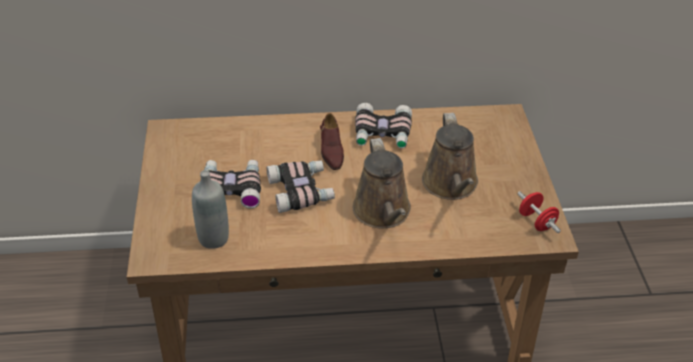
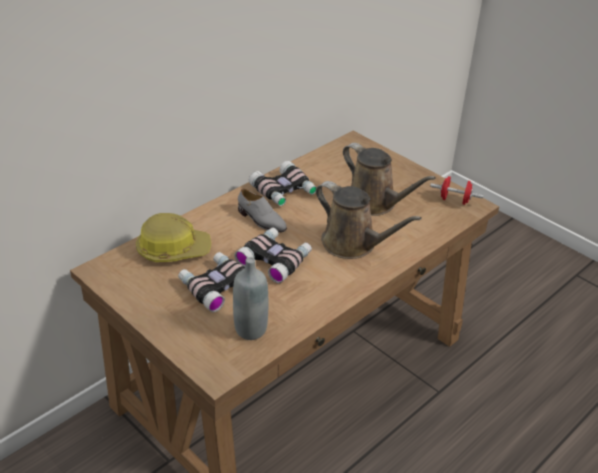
camera: 40 degrees left, 5 degrees down
(234, 141) = (173, 249): none -> hard hat
(331, 151) = (261, 220): brown shoe -> grey shoe

